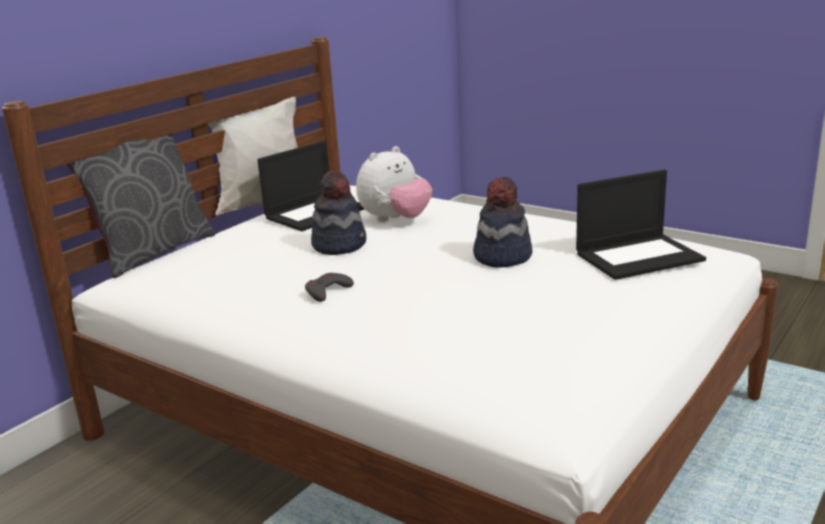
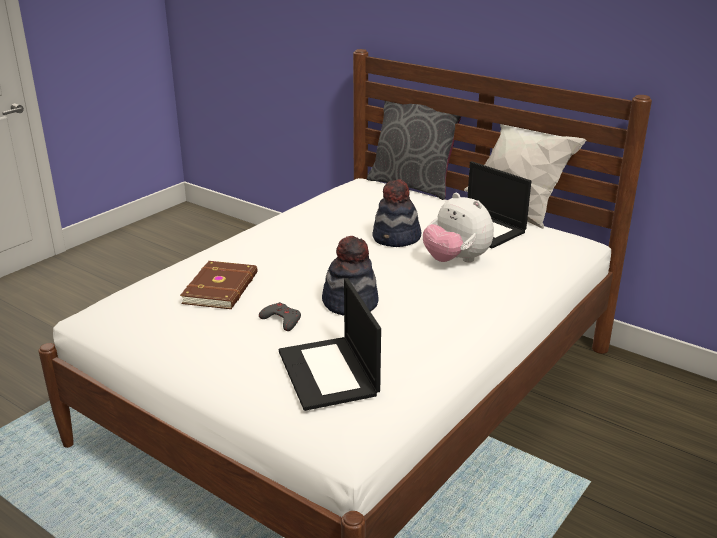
camera: 90 degrees right, 5 degrees up
(327, 291) = (305, 237): grey game controller -> grey game controller (281, 320)
(482, 325) = (222, 288): none -> brown book

